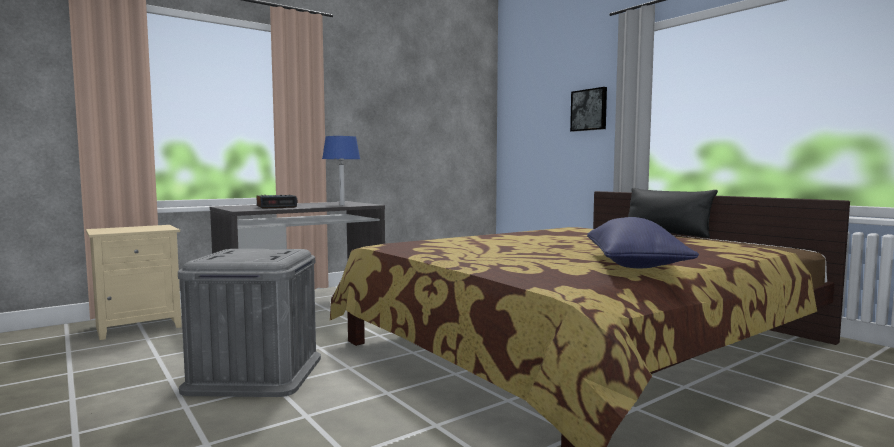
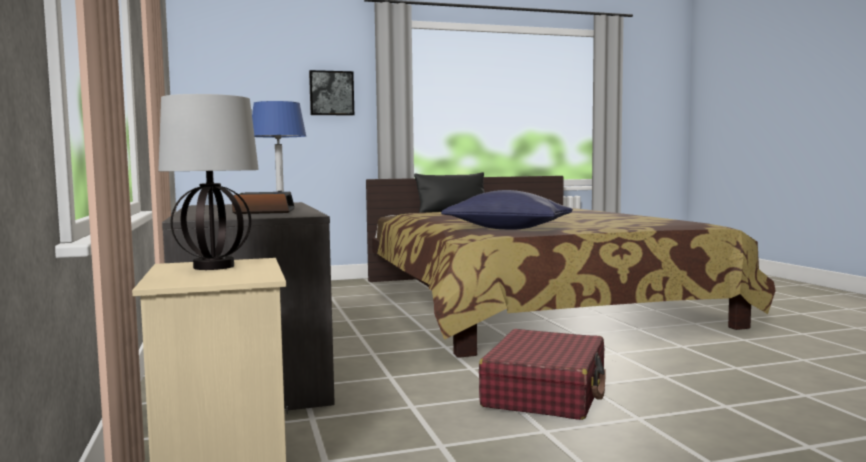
camera: 70 degrees left, 0 degrees up
(146, 228) = (214, 267): none -> table lamp
(255, 373) = (546, 392): grey storage box -> red suitcase
(634, 265) = (638, 217): blue pillow -> blue pillow (507, 228)

